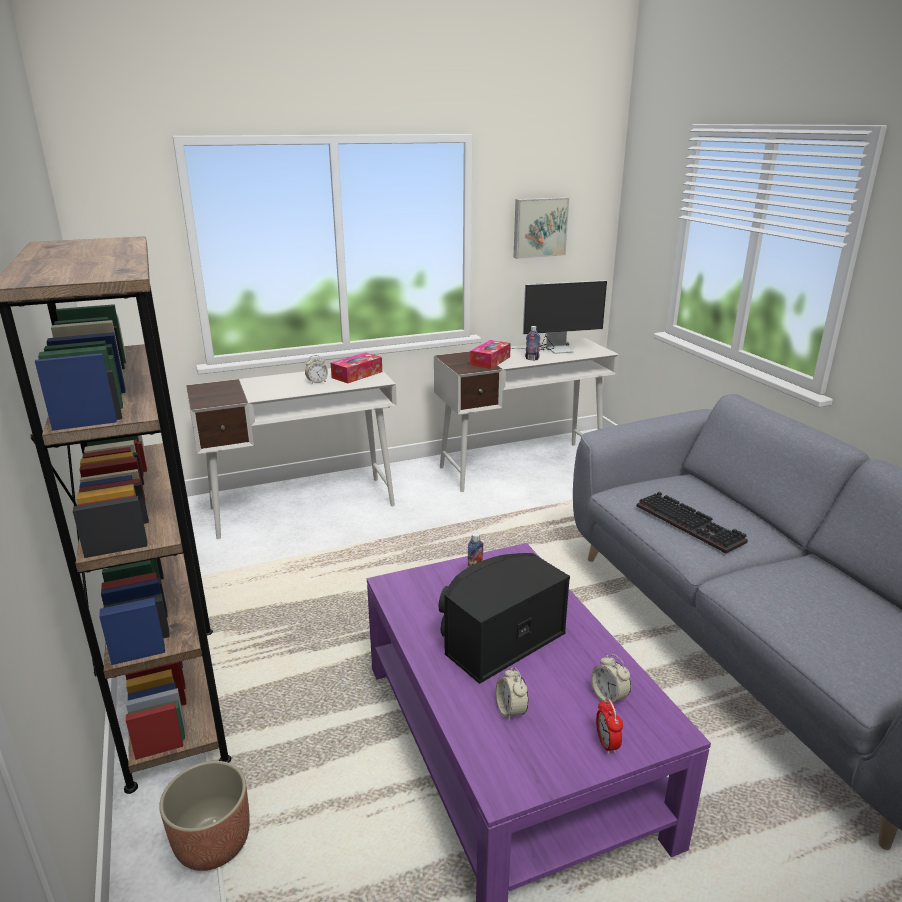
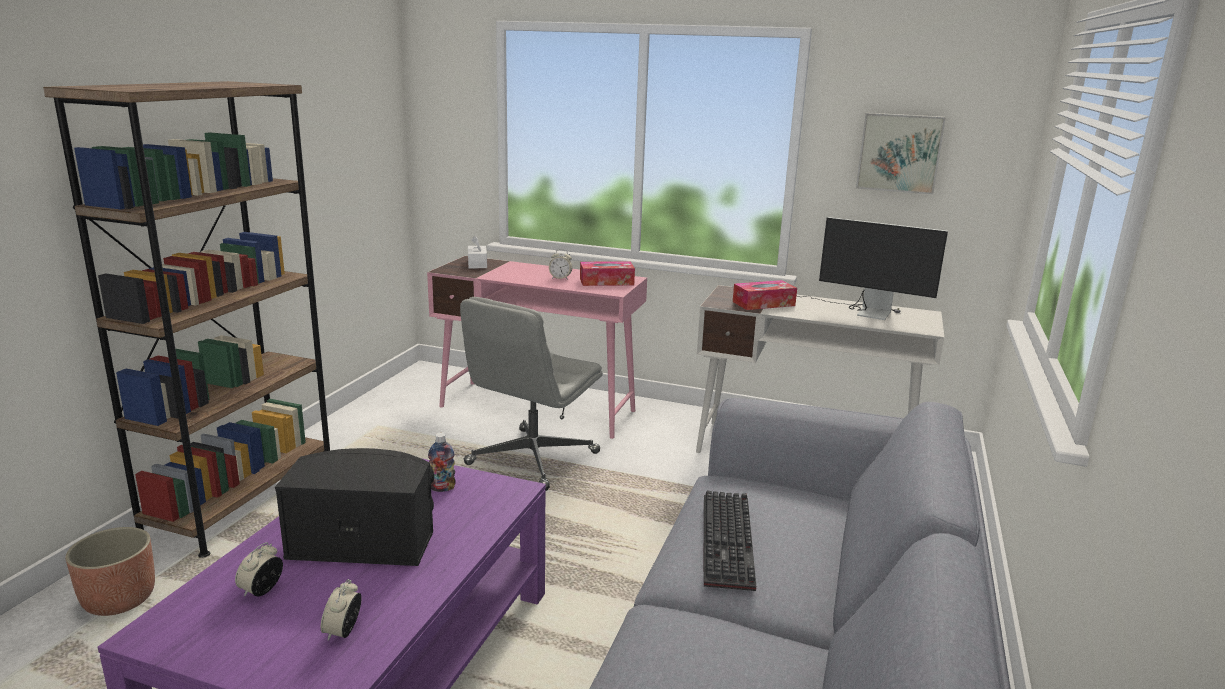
camera: 40 degrees right, 5 degrees down
(218, 389) = (477, 264): none -> white tissue box
(304, 506) = (538, 408): white desk -> pink desk
(364, 546) = (532, 459): none -> grey office chair
(532, 359) = (816, 313): bottle -> none
(606, 743) = (266, 661): alarm clock -> none

